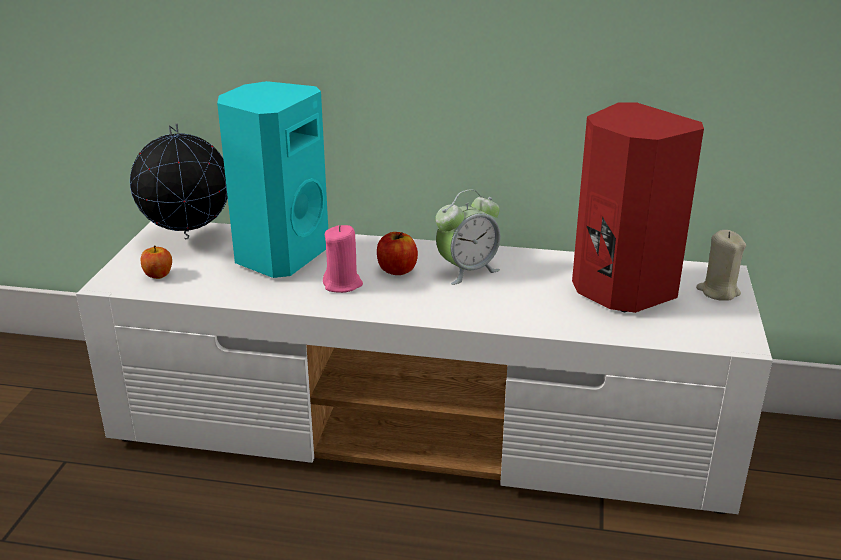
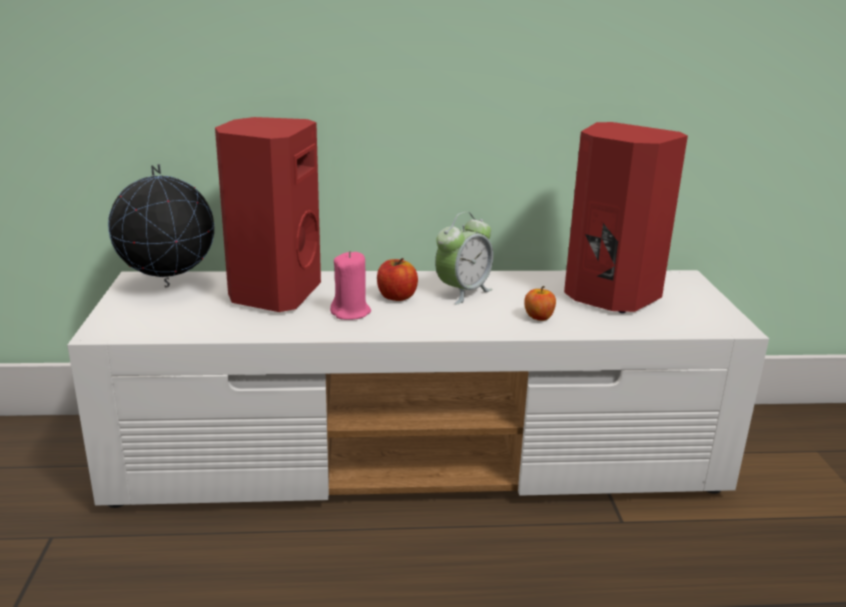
camera: 15 degrees left, 5 degrees down
(158, 275) = (153, 320): apple -> apple (538, 317)
(279, 256) = (272, 294): turquoise speaker -> red speaker
(718, 291) = (689, 291): beige candle -> none

